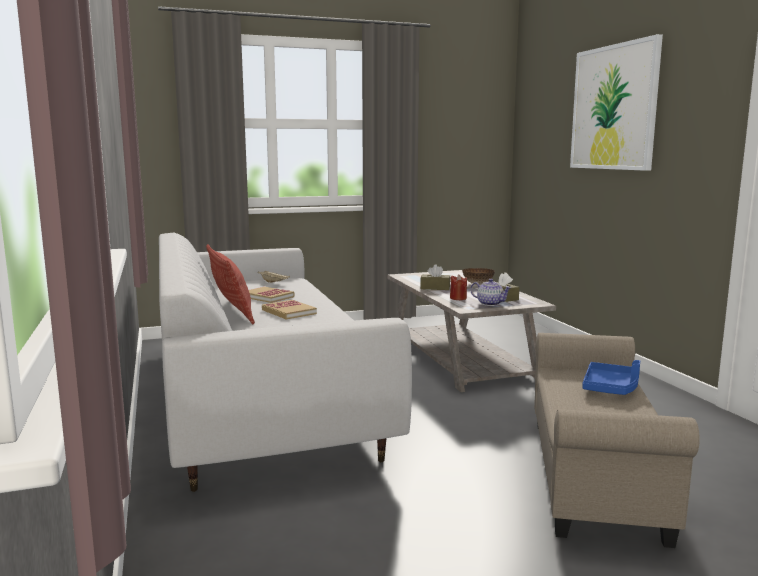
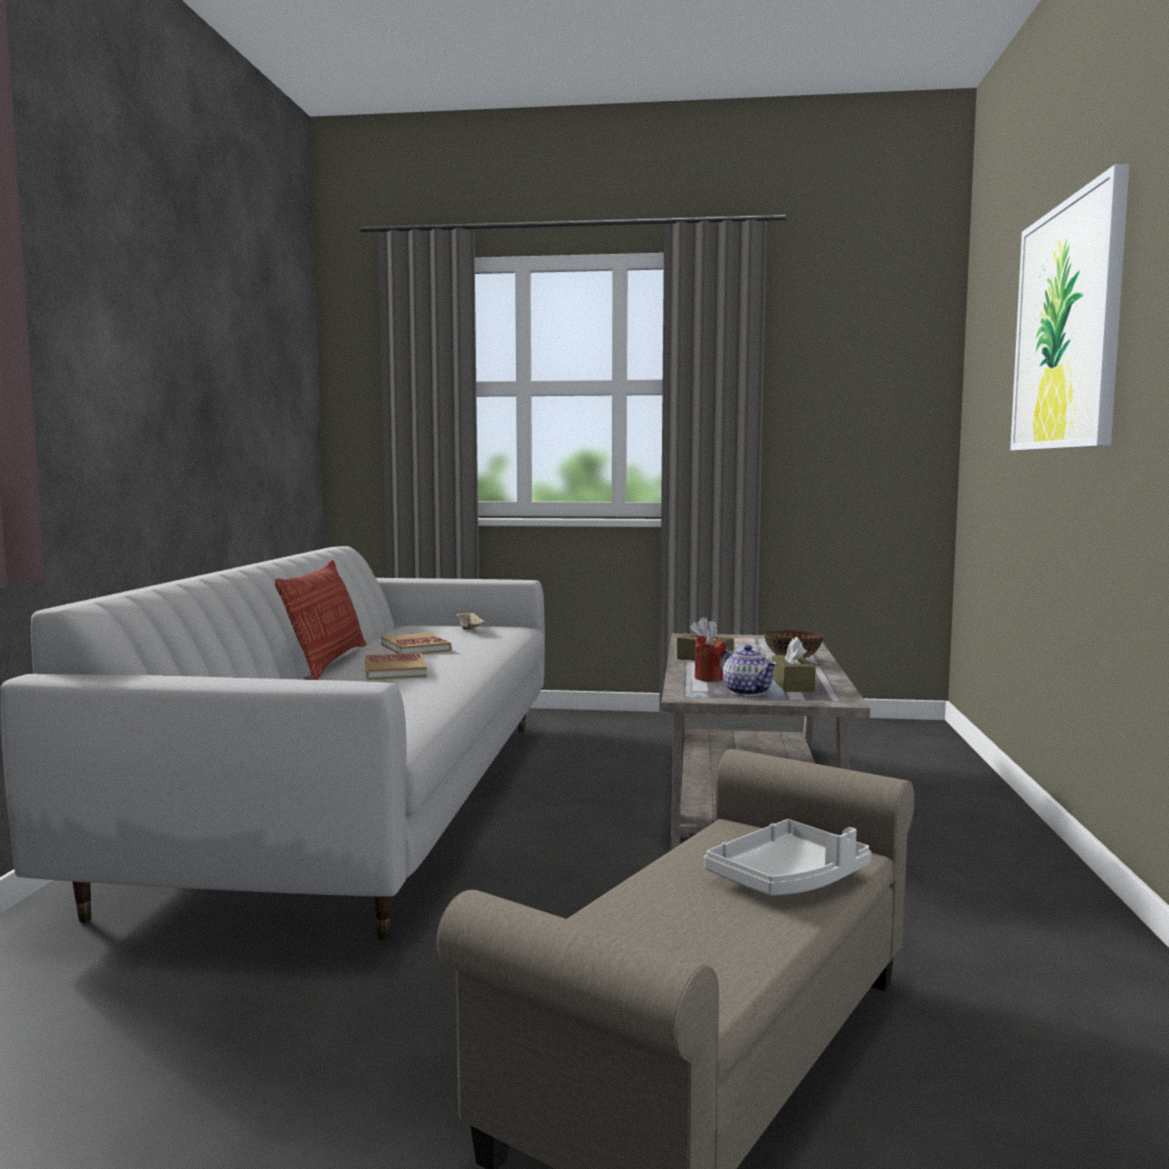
camera: 25 degrees right, 5 degrees down
(611, 388) = (788, 879): blue tray -> grey tray

